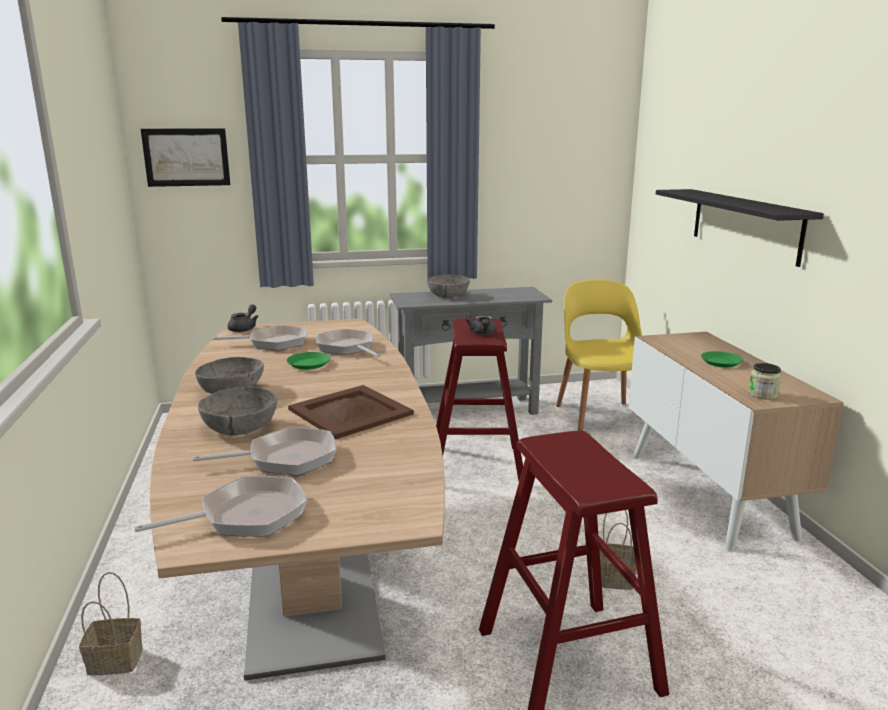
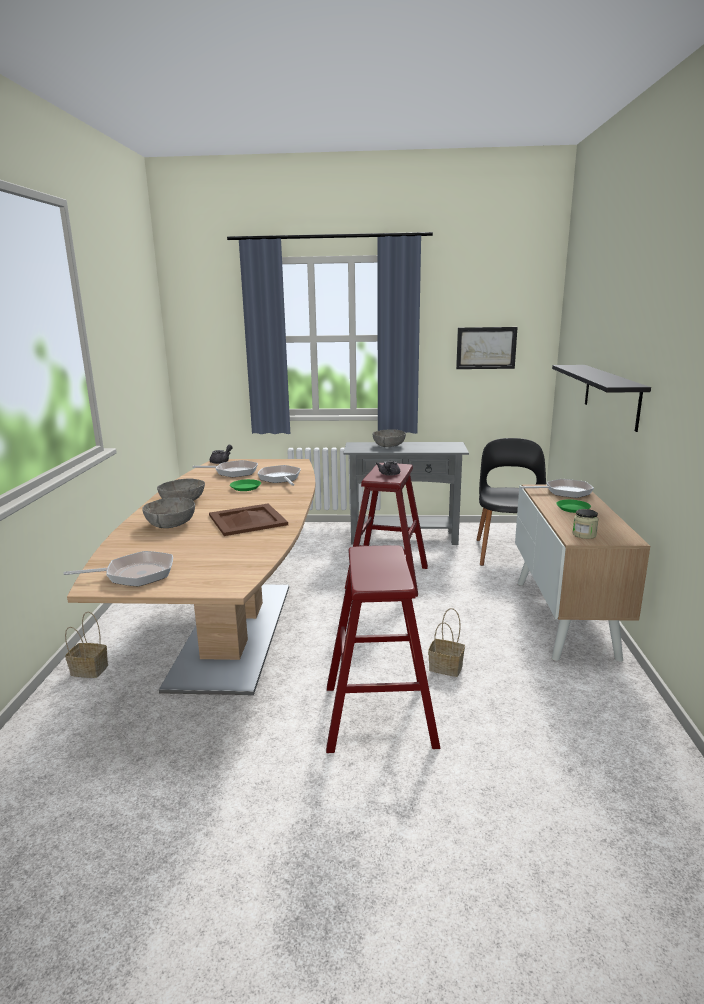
camera: 15 degrees right, 0 degrees up
(186, 157) = (204, 337): picture -> picture (486, 348)
(286, 458) = (184, 544): frying pan -> frying pan (564, 492)
(601, 418) = (509, 552): yellow chair -> black chair

